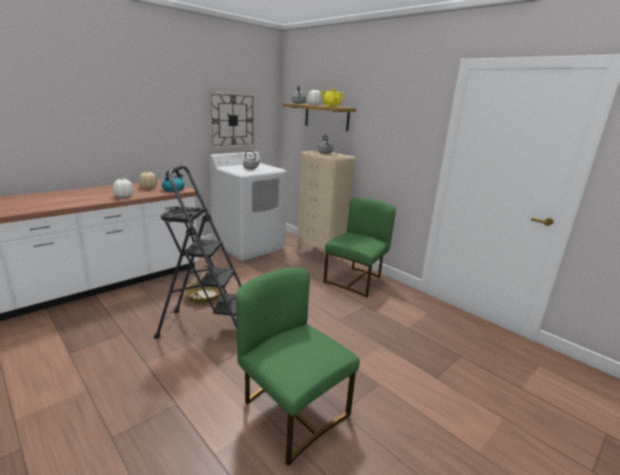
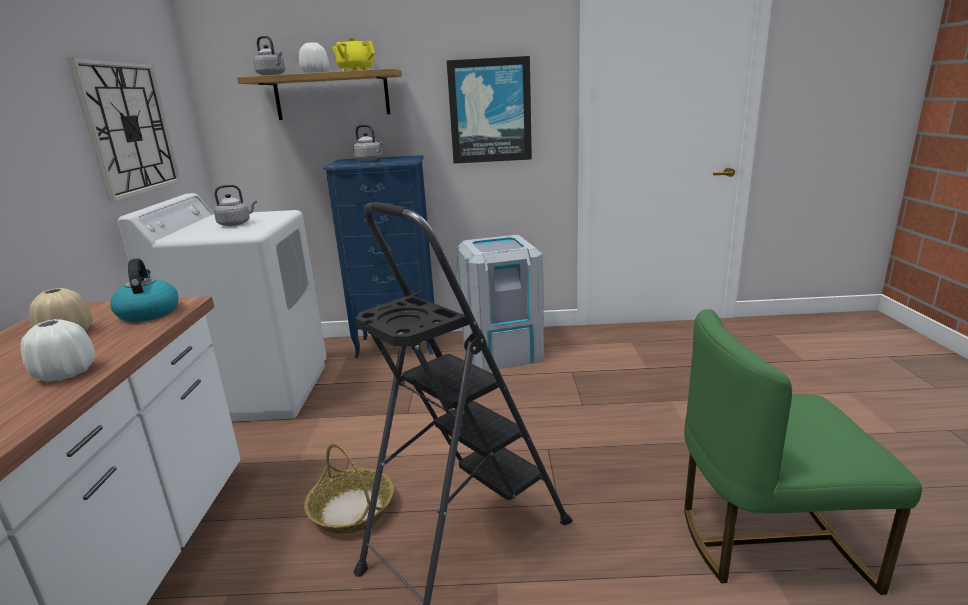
camera: 45 degrees left, 0 degrees up
(319, 255) = (396, 347): beige dresser -> blue dresser
(356, 280) = (502, 351): green chair -> grey trash can
(394, 139) = (490, 111): none -> picture

